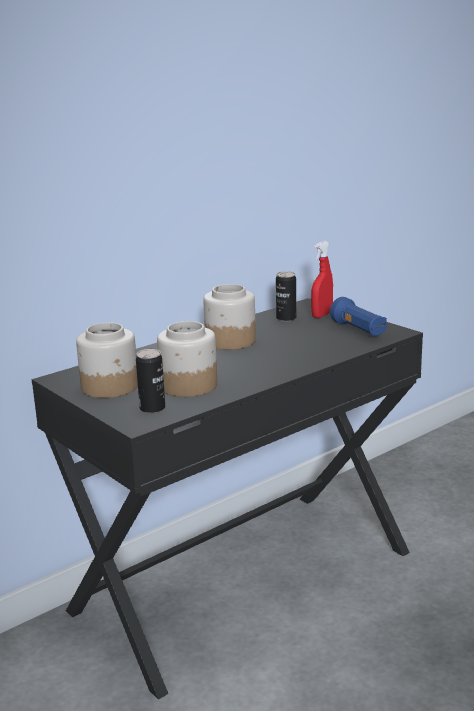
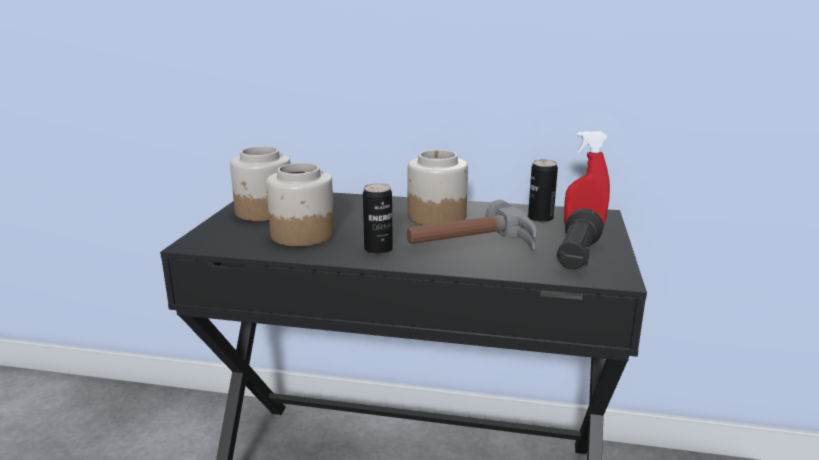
camera: 50 degrees right, 0 degrees up
(152, 408) = (233, 238): can -> can (378, 249)
(300, 347) = (474, 246): none -> hammer
(358, 330) = (576, 257): blue flashlight -> black flashlight

